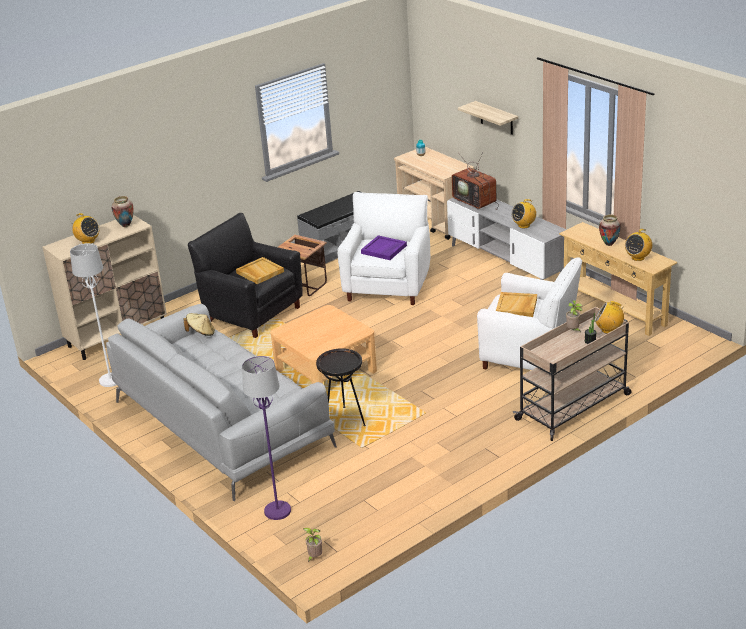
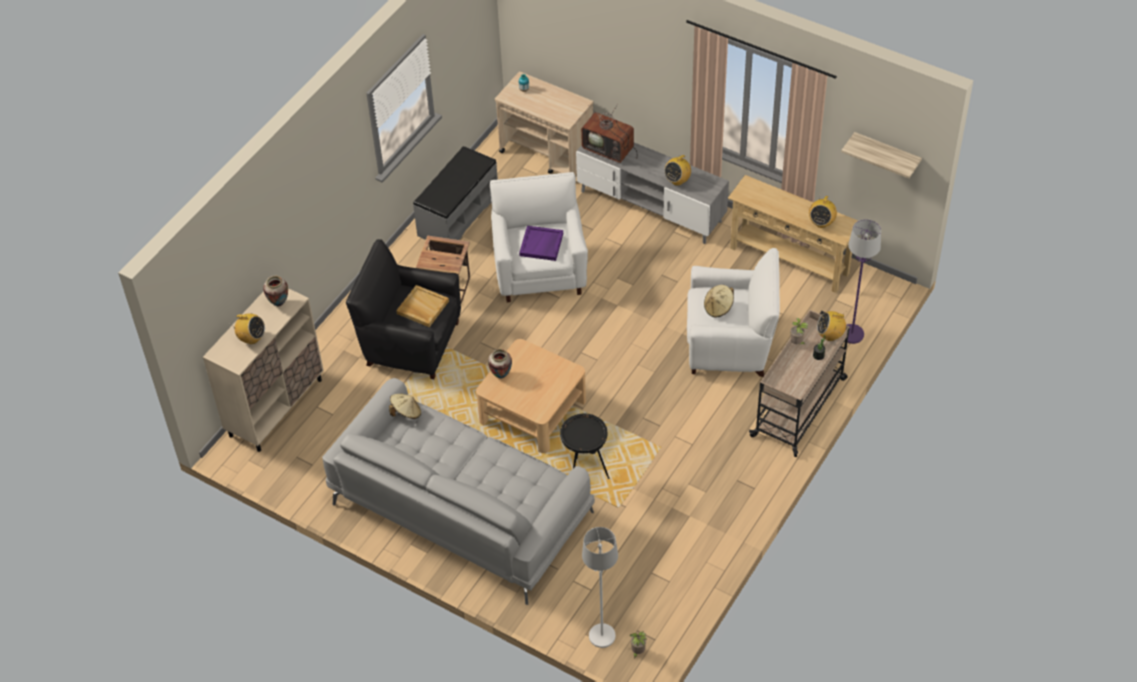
camera: 20 degrees left, 20 degrees up
(110, 380) = (307, 475): white floor lamp -> white floor lamp (601, 636)
(277, 511) = (575, 606): purple floor lamp -> purple floor lamp (851, 334)
(496, 118) = (624, 59): shelf -> shelf (886, 154)
(517, 306) = (718, 308): beige tray -> beige hat
(609, 244) = (785, 206): vase -> vase (501, 375)

